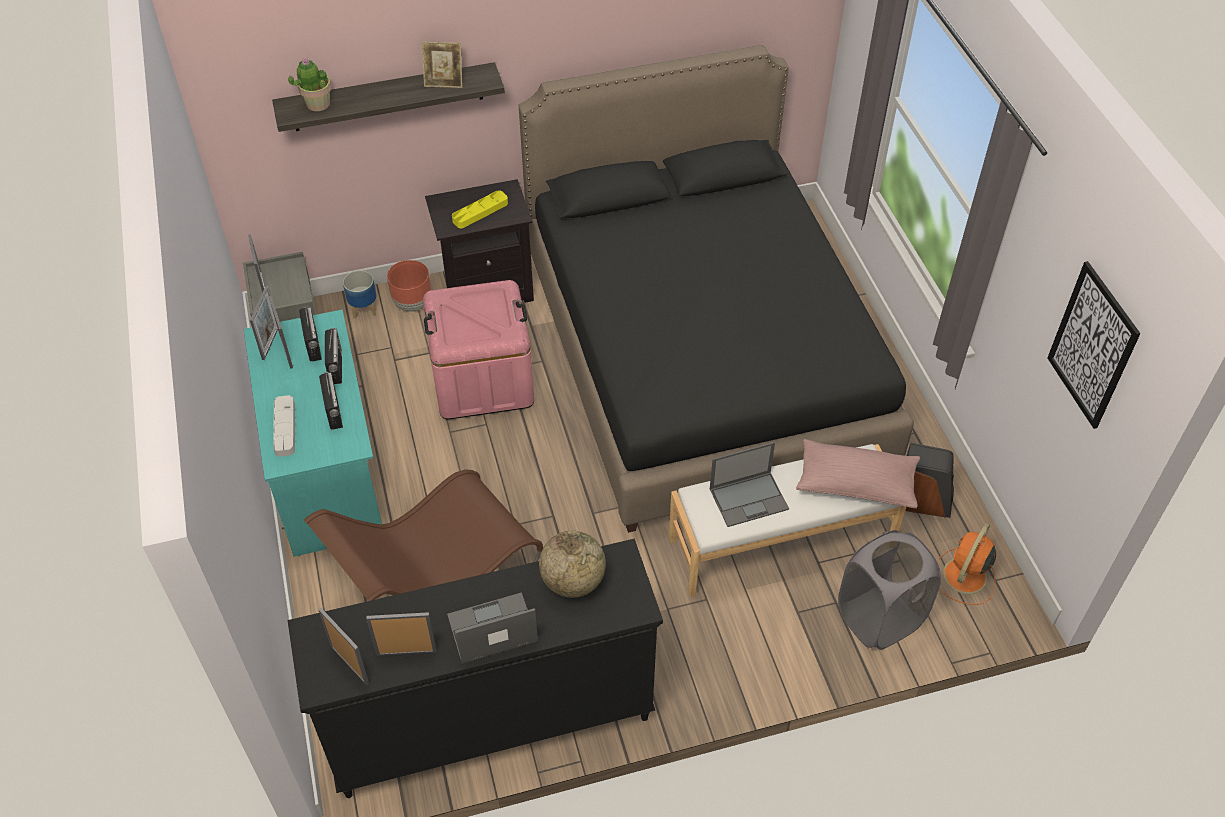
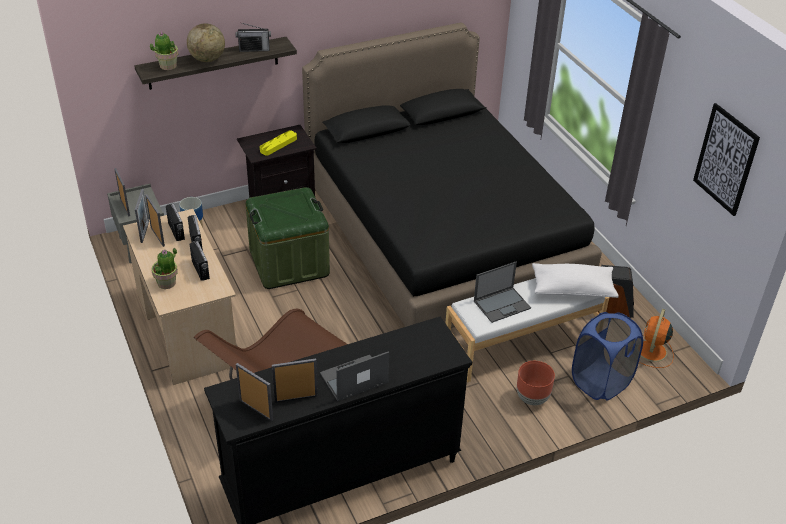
camera: 10 degrees left, 10 degrees down
(285, 428) = (167, 283): grey tray -> potted plant
(326, 470) = (186, 329): turquoise desk -> beige desk
(412, 303) = (228, 220): brown planter -> brown planter (532, 398)
(444, 83) = (254, 49): picture frame -> radio
(482, 380) = (289, 263): pink storage box -> green storage box
(573, 581) = (404, 345): globe -> globe (207, 59)
(856, 483) = (572, 289): pink pillow -> white pillow
(879, 618) = (600, 382): grey laundry basket -> blue laundry basket

